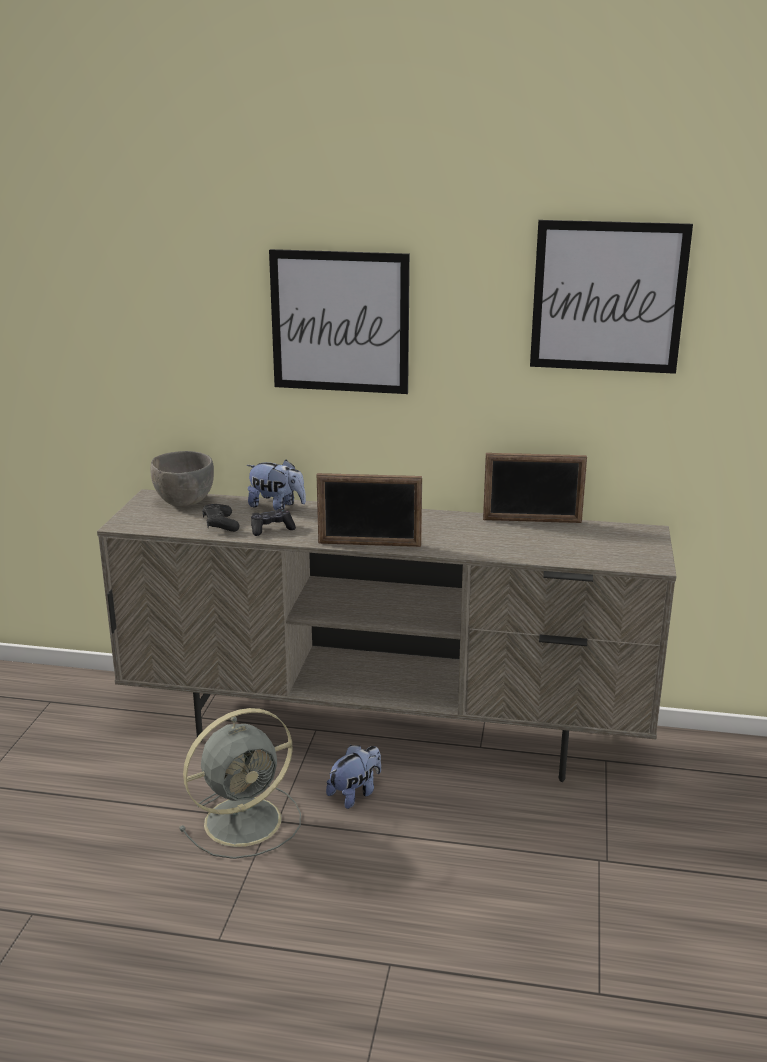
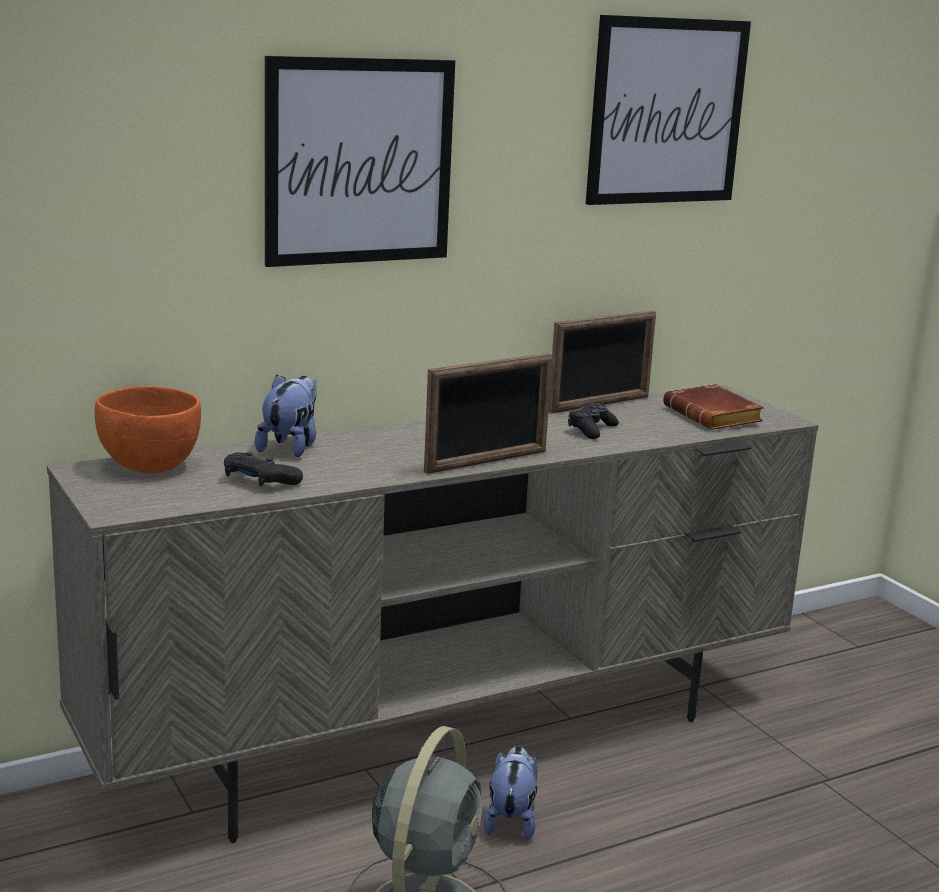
camera: 40 degrees left, 5 degrees down
(184, 501) = (149, 466): grey bowl -> orange bowl
(271, 529) = (337, 471): black game controller -> black game controller (591, 430)
(277, 507) = (290, 447): plush toy -> plush toy turned 60 degrees counterclockwise
(601, 550) = (715, 417): none -> brown book

